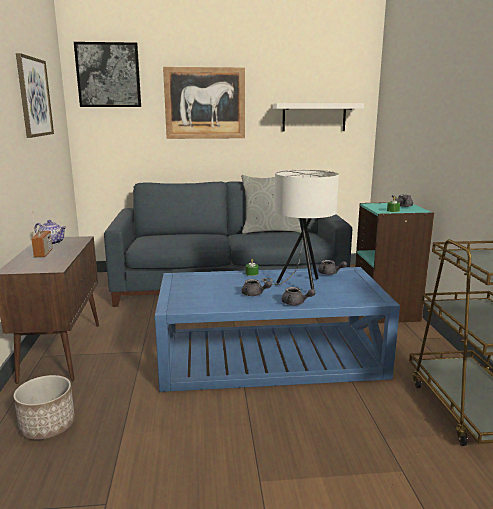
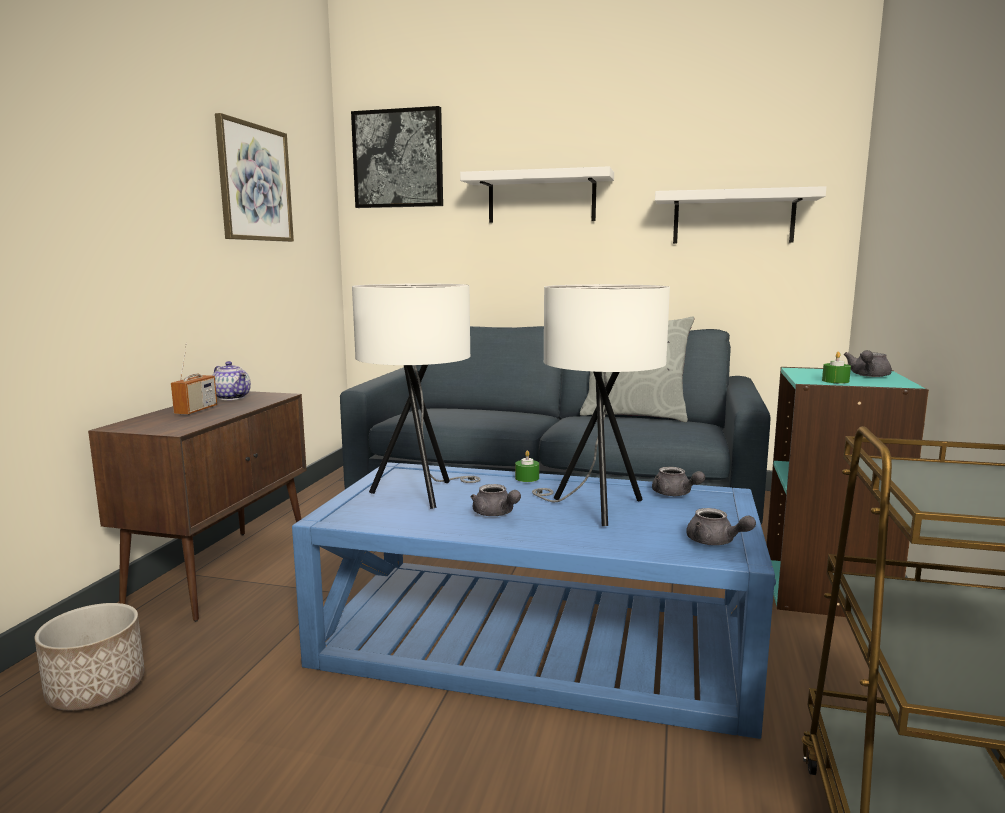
camera: 20 degrees right, 5 degrees down
(205, 103) = (541, 198): picture -> white shelf
(205, 289) = (422, 495): none -> white table lamp
(296, 303) = (553, 539): grey teapot -> grey teapot (715, 542)

